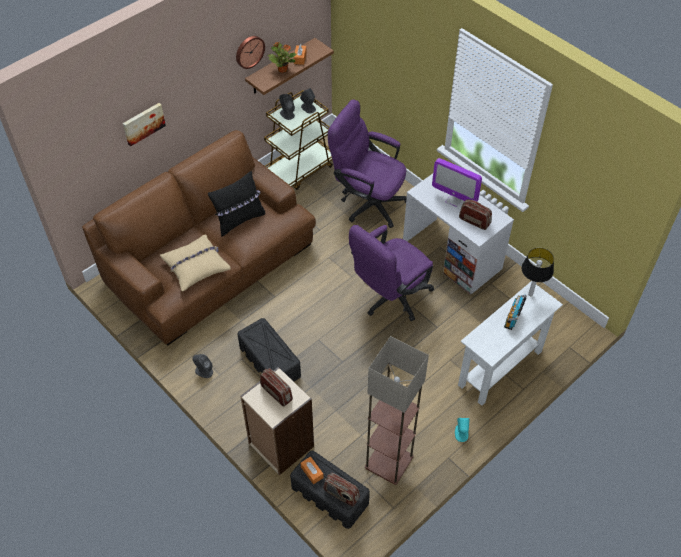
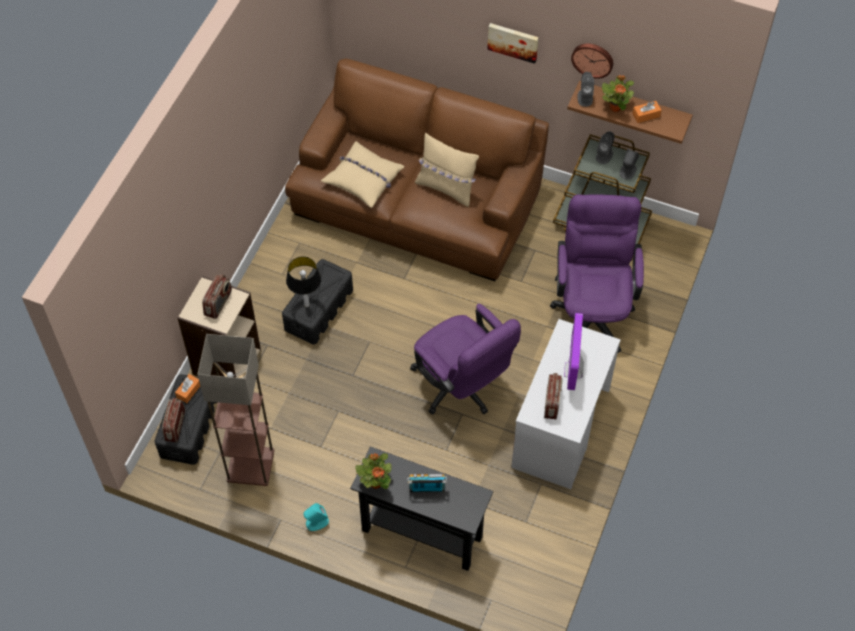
camera: 65 degrees right, 5 degrees up
(143, 123) = (440, 25): picture -> picture (513, 41)
(203, 371) = (279, 258): grey speaker -> grey speaker (585, 97)
(239, 220) = (446, 188): black pillow -> beige pillow
(390, 298) = (461, 388): purple office chair -> purple office chair turned 150 degrees counterclockwise
(494, 348) = (375, 482): none -> potted plant
(500, 368) = (422, 533): white console table -> black console table
(530, 294) = (471, 495): table lamp -> table lamp (307, 304)

